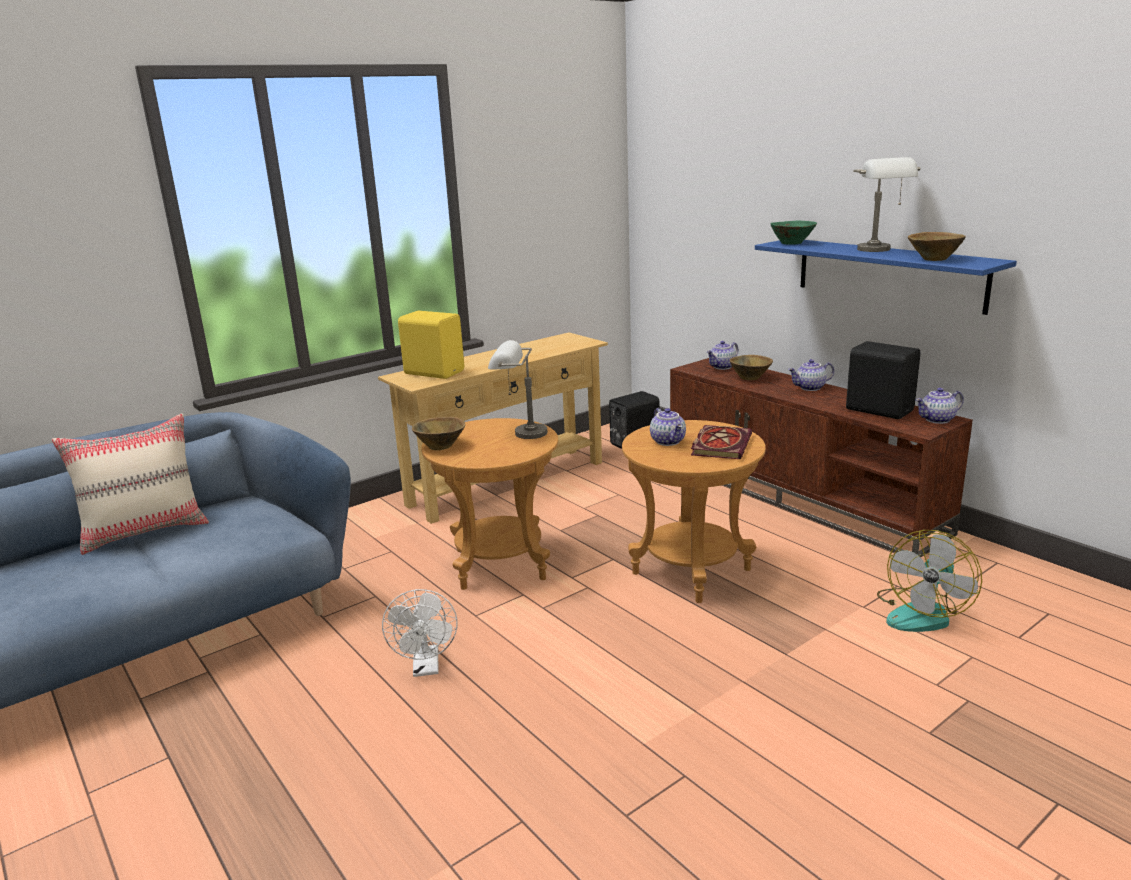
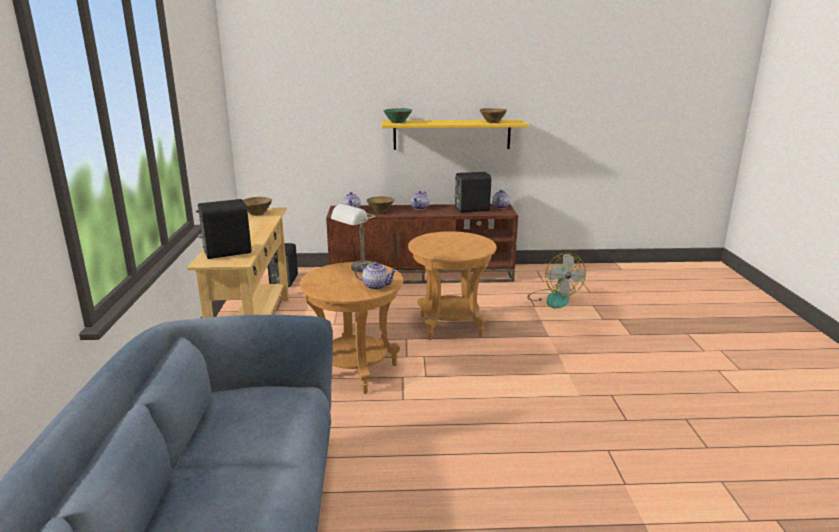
camera: 55 degrees left, 0 degrees up
(146, 531) = (201, 452): beige pillow -> none
(426, 668) = (438, 435): white fan -> none
(434, 372) = (226, 252): yellow speaker -> black speaker
(441, 446) = (332, 292): brown bowl -> brown bowl (257, 213)
(668, 441) = (440, 247): teapot -> teapot (376, 286)
(720, 444) = (464, 241): book -> none
(879, 251) = (455, 121): grey table lamp -> none
(888, 274) = (452, 134): blue shelf -> yellow shelf

